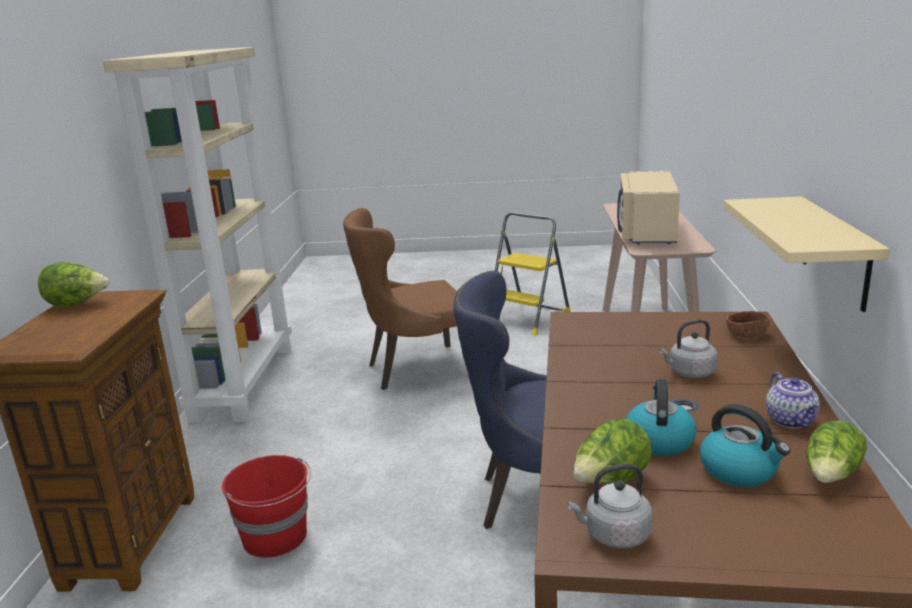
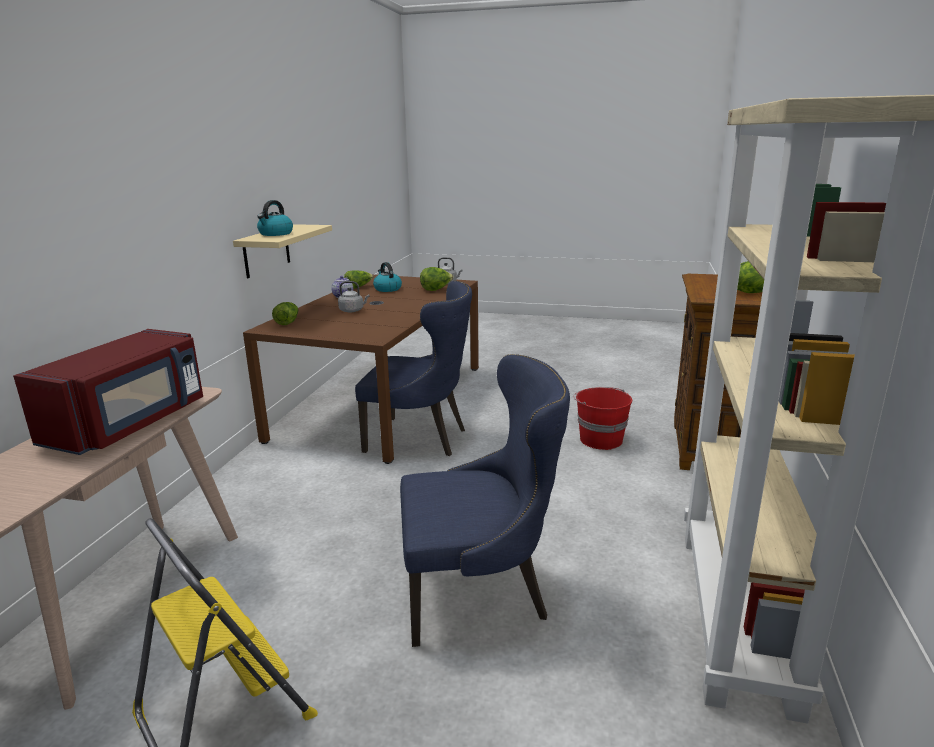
camera: 170 degrees left, 0 degrees up
(415, 369) = (480, 594): brown chair -> blue chair
(646, 232) = (130, 423): beige microwave -> red microwave
(658, 440) = (404, 295): kettle -> kettle (275, 234)
(746, 334) = (287, 322): brown bowl -> lettuce

